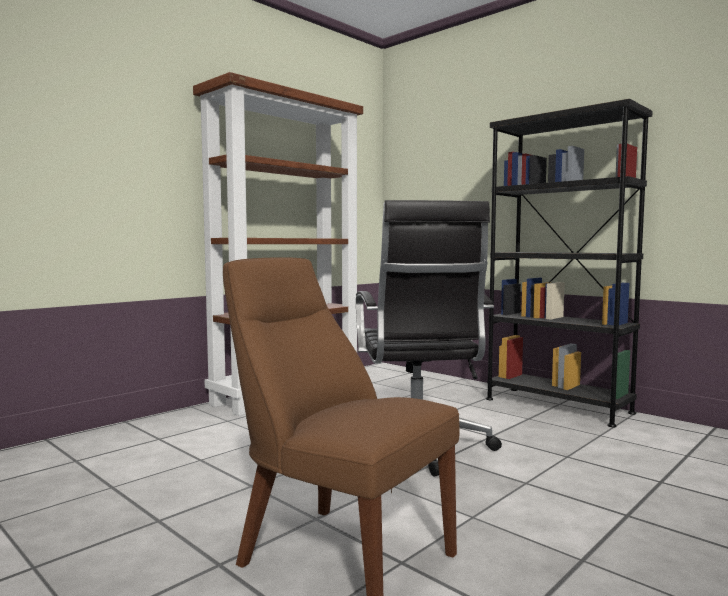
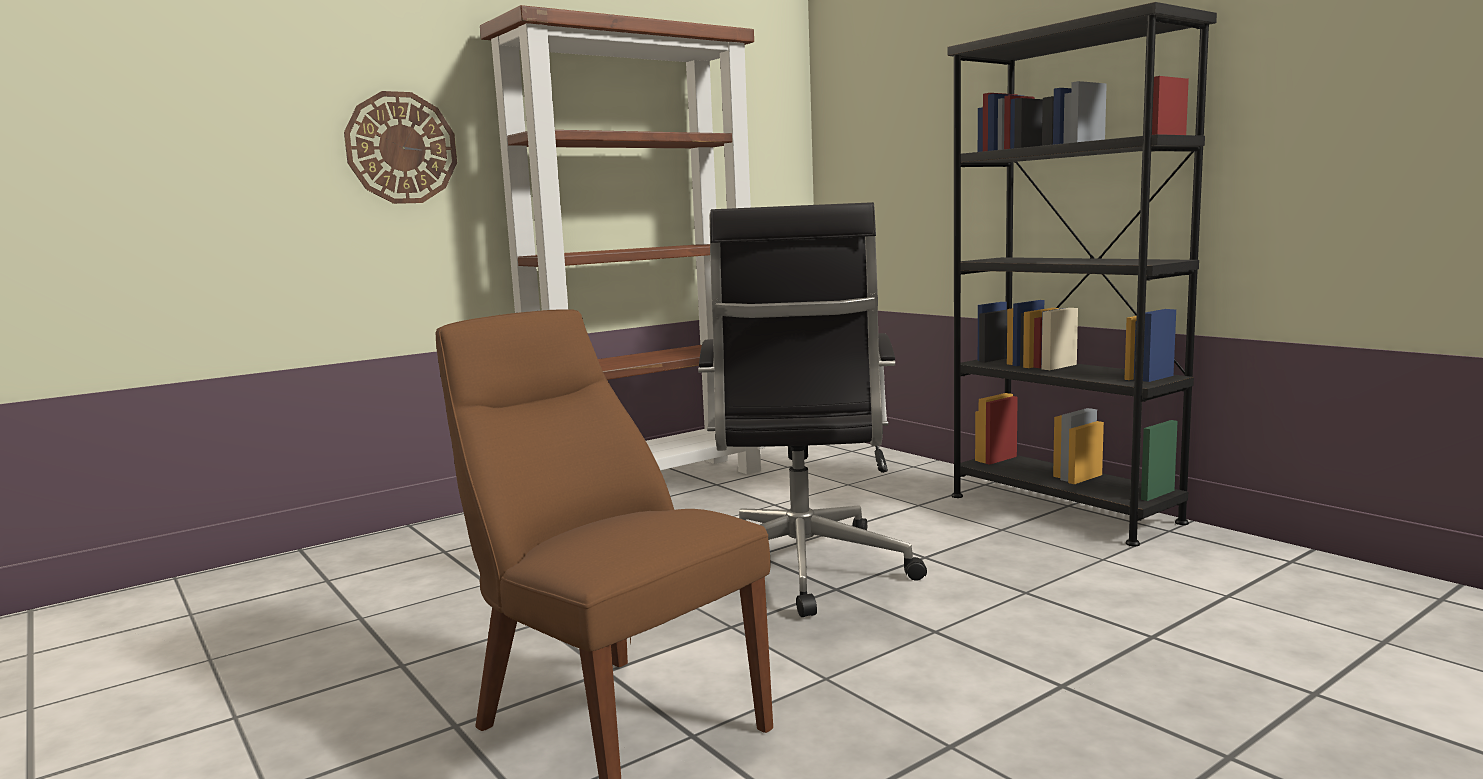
camera: 10 degrees right, 5 degrees up
(136, 160) = (401, 148): none -> wall clock

